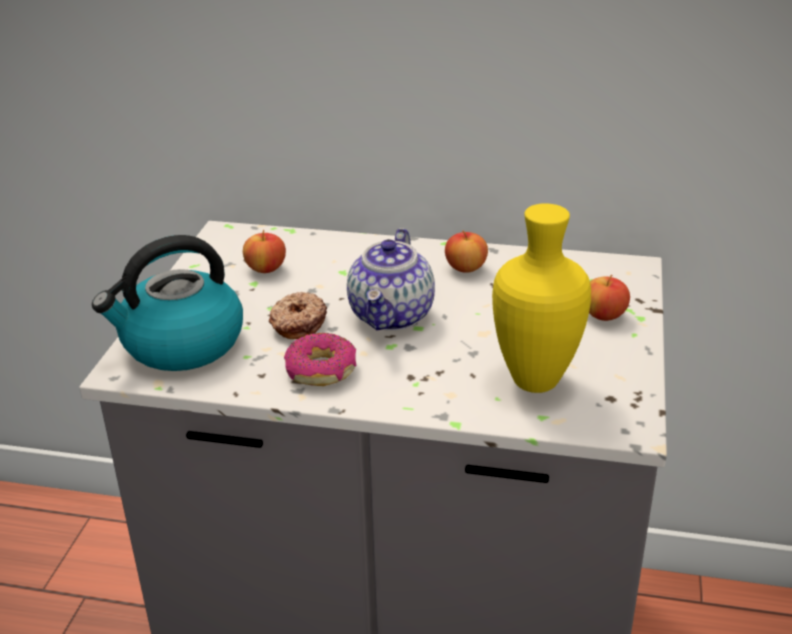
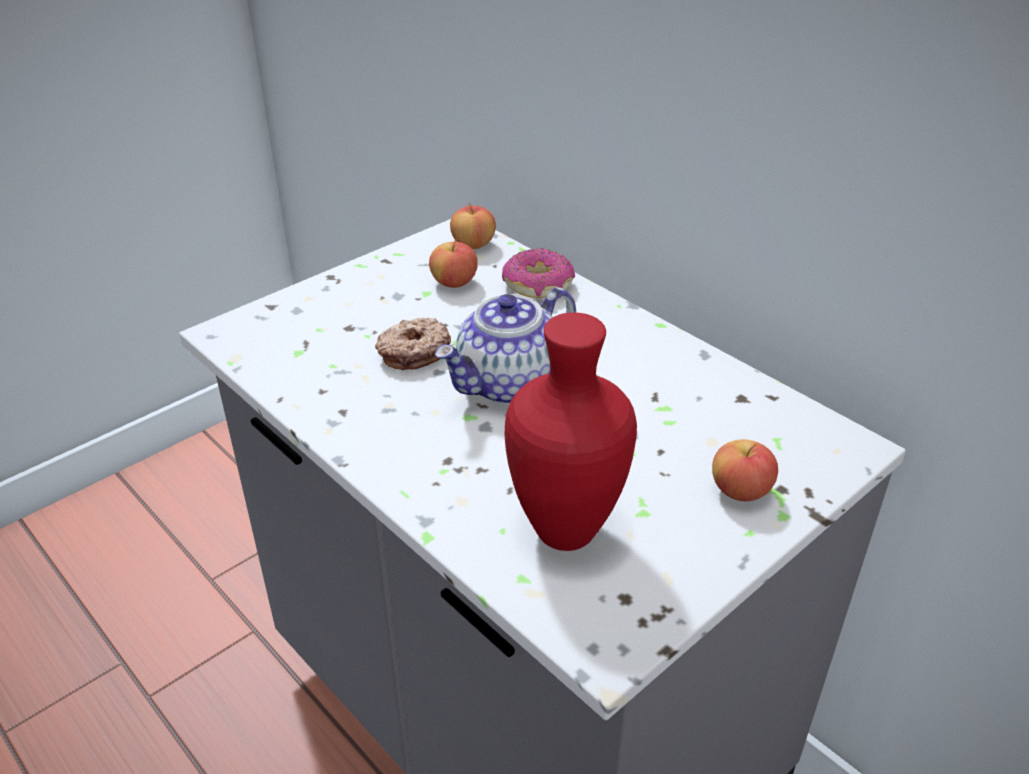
camera: 35 degrees right, 5 degrees up
(181, 344) = (295, 328): kettle -> none
(321, 370) = (376, 412): donut -> donut (538, 285)
(465, 268) = (648, 363): apple -> apple (473, 244)
(538, 380) = (569, 532): yellow vase -> red vase

